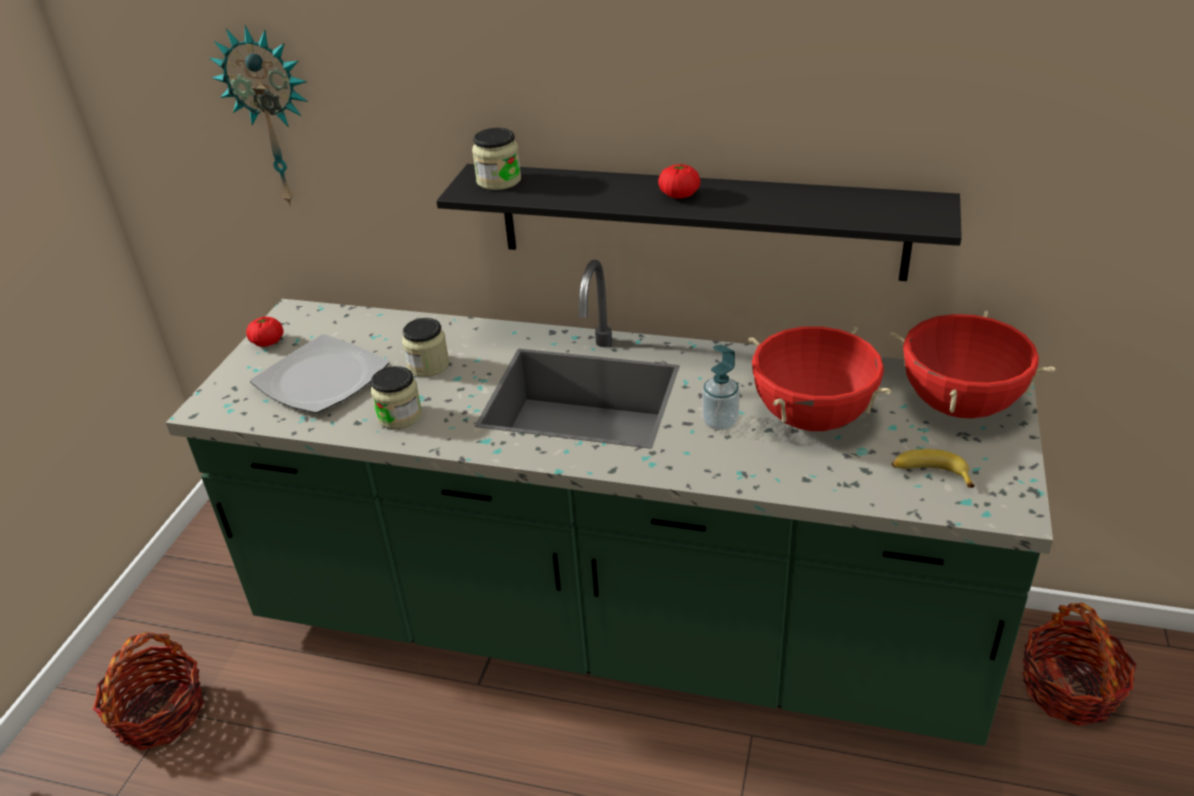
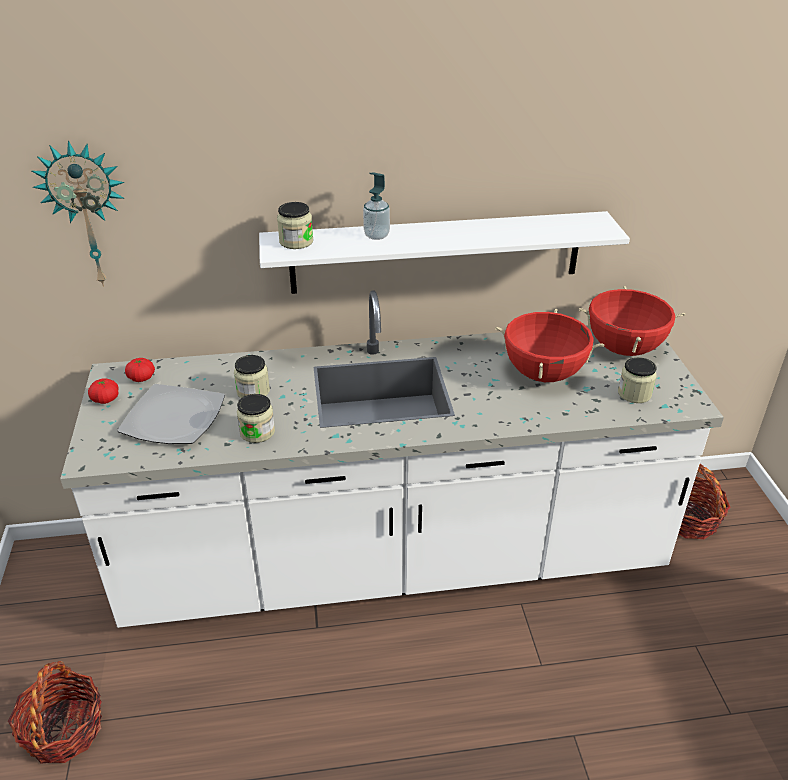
camera: 25 degrees left, 0 degrees up
(612, 629) = (394, 561): green counter -> white counter
(679, 195) = (434, 235): tomato -> tomato (141, 378)
(699, 221) = (436, 252): black shelf -> white shelf
(720, 422) = (488, 389): soap dispenser -> soap dispenser (376, 235)
(930, 474) = (634, 394): banana -> jar

